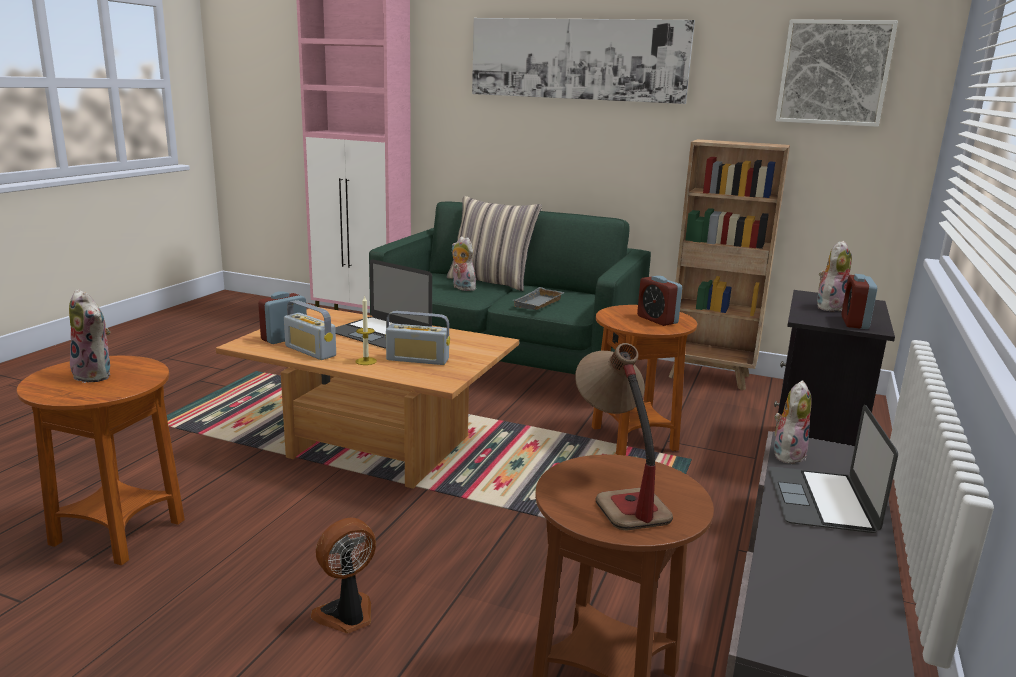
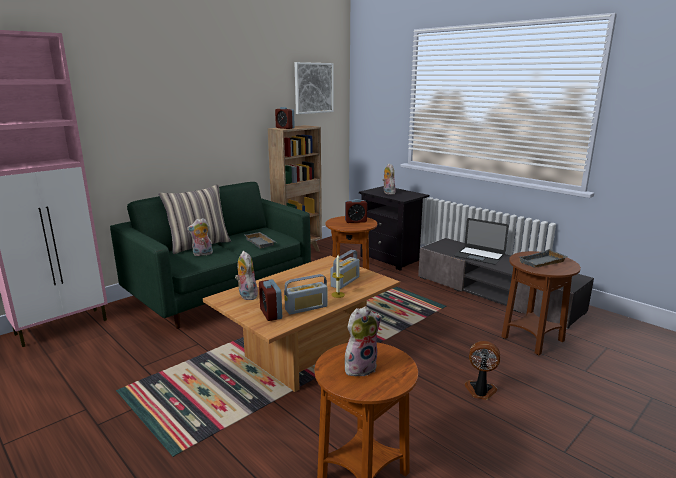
camera: 65 degrees left, 0 degrees up
(347, 616) = (480, 391): fan -> fan turned 120 degrees clockwise
(380, 333) = (288, 285): laptop -> none
(577, 59) = (193, 87): picture -> none
(616, 492) = (542, 262): table lamp -> grey tray
(787, 454) = (442, 250): plush toy -> plush toy (246, 295)
(854, 322) = (410, 195): alarm clock -> alarm clock (285, 128)

